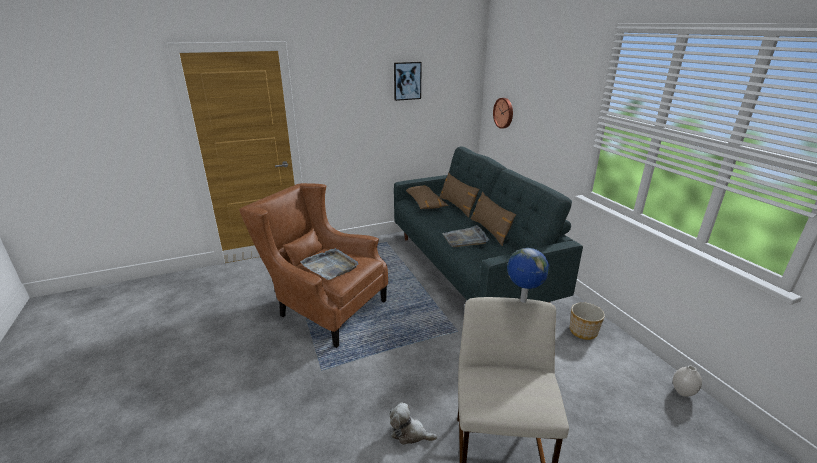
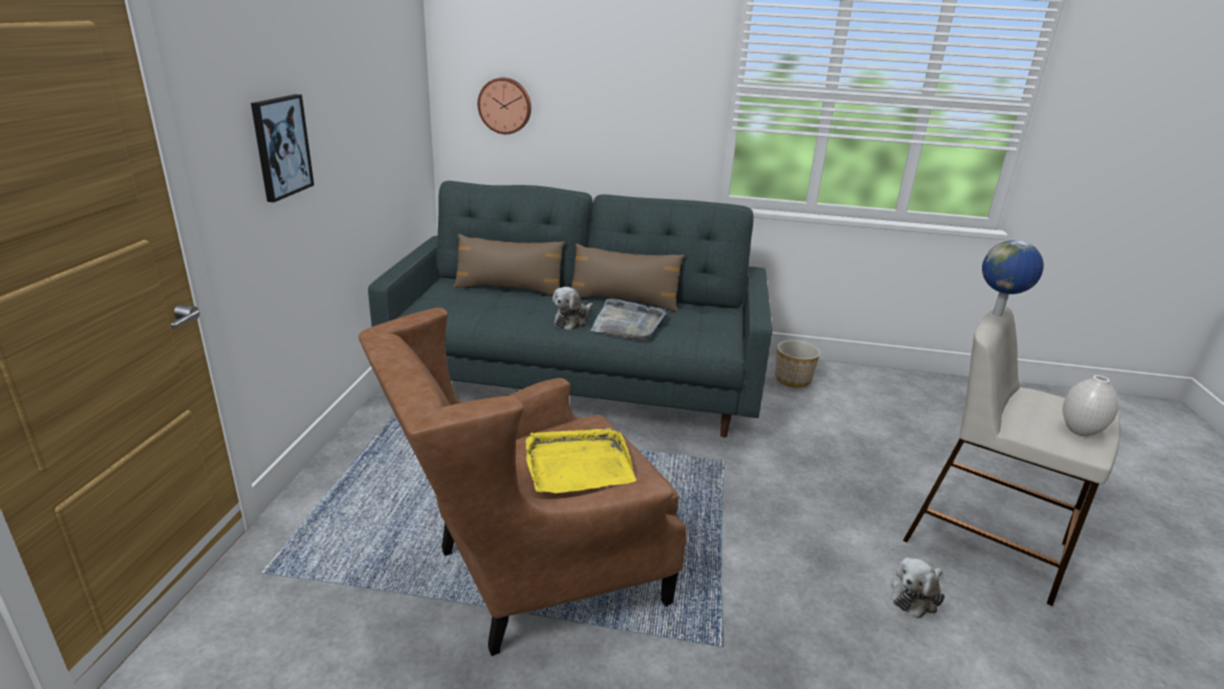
camera: 60 degrees left, 0 degrees up
(330, 266) = (577, 464): grey tray -> yellow tray
(407, 81) = (349, 52): picture -> picture (281, 147)
(424, 203) = (453, 304): brown pillow -> none
(448, 227) = (572, 321): none -> plush toy
(682, 392) = (917, 381): white vase -> white vase (1079, 431)

